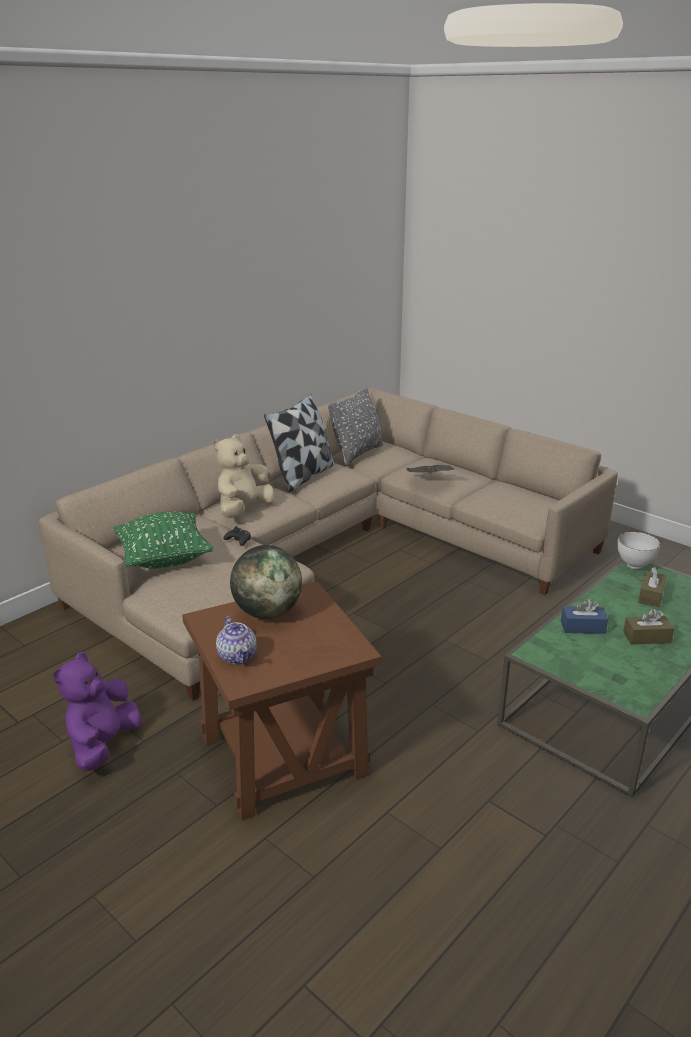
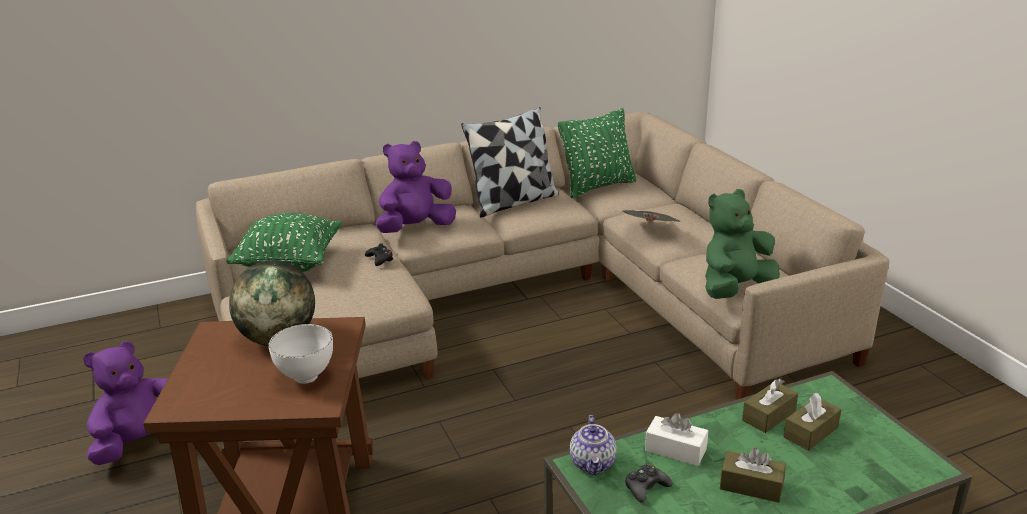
camera: 25 degrees right, 0 degrees up
(238, 656) = (201, 378): teapot -> teapot (593, 463)
(243, 510) = (415, 228): beige plush toy -> purple plush toy
(357, 453) = (597, 186): grey pillow -> green pillow
(523, 512) = (735, 289): none -> green plush toy
(582, 627) = (675, 450): blue tissue box -> white tissue box
(587, 656) = (646, 487): none -> black game controller
(618, 591) = (768, 416): none -> brown tissue box
(635, 566) = (825, 389): white bowl -> white bowl (307, 379)

